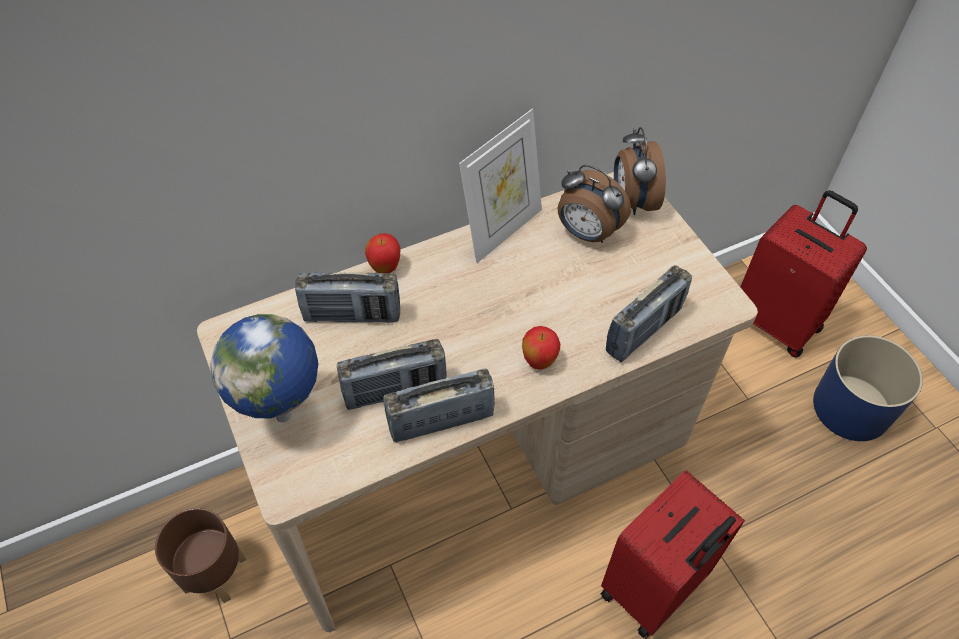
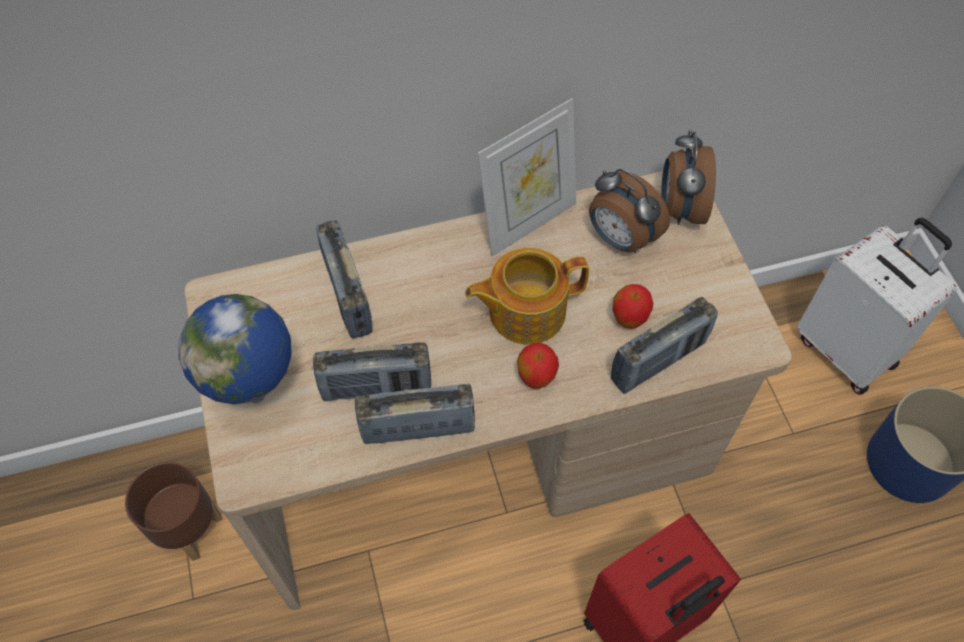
camera: 10 degrees right, 5 degrees up
(352, 315) = (348, 296): radio -> radio turned 60 degrees clockwise
(385, 268) = (392, 247): apple -> apple (628, 320)
(516, 305) = (525, 311): none -> teapot
(777, 321) = (847, 349): red suitcase -> white suitcase

